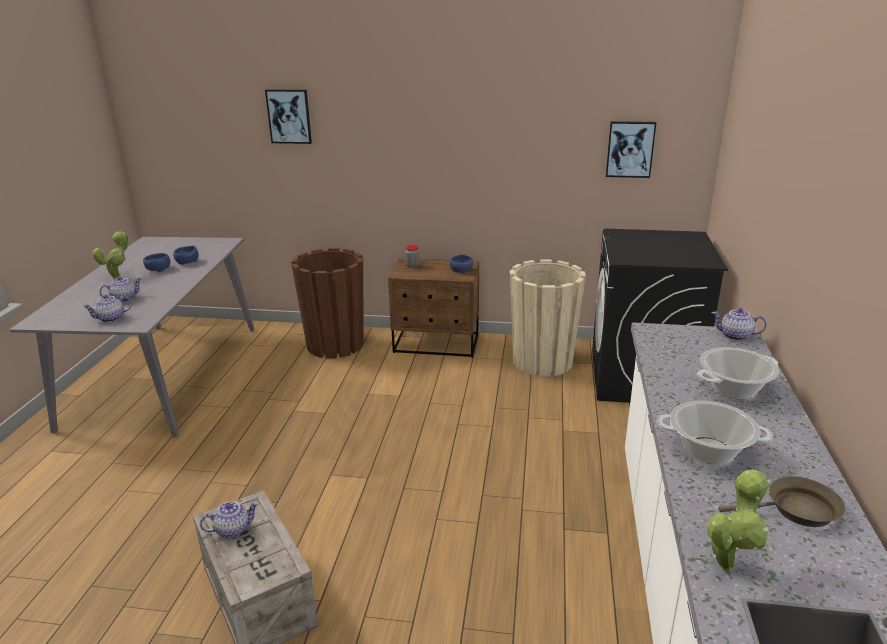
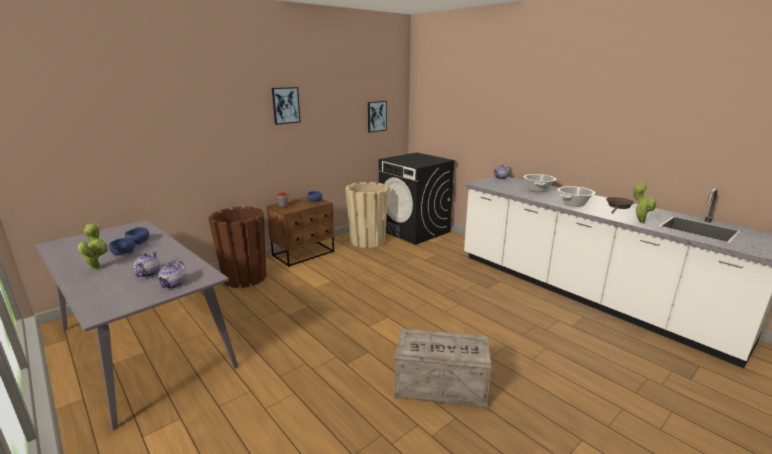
camera: 50 degrees left, 5 degrees down
(233, 529) = (426, 348): teapot -> none
(289, 116) = (176, 114): picture -> picture (285, 105)

